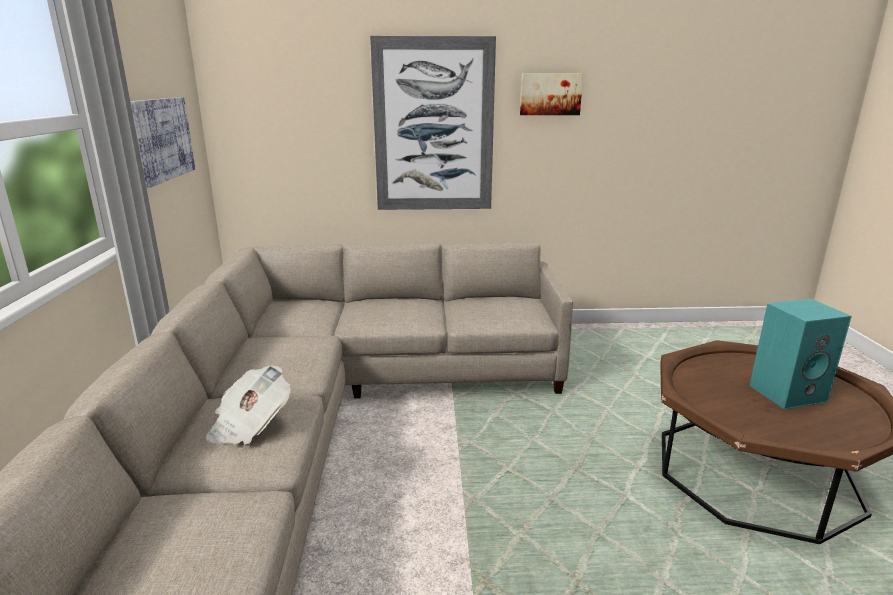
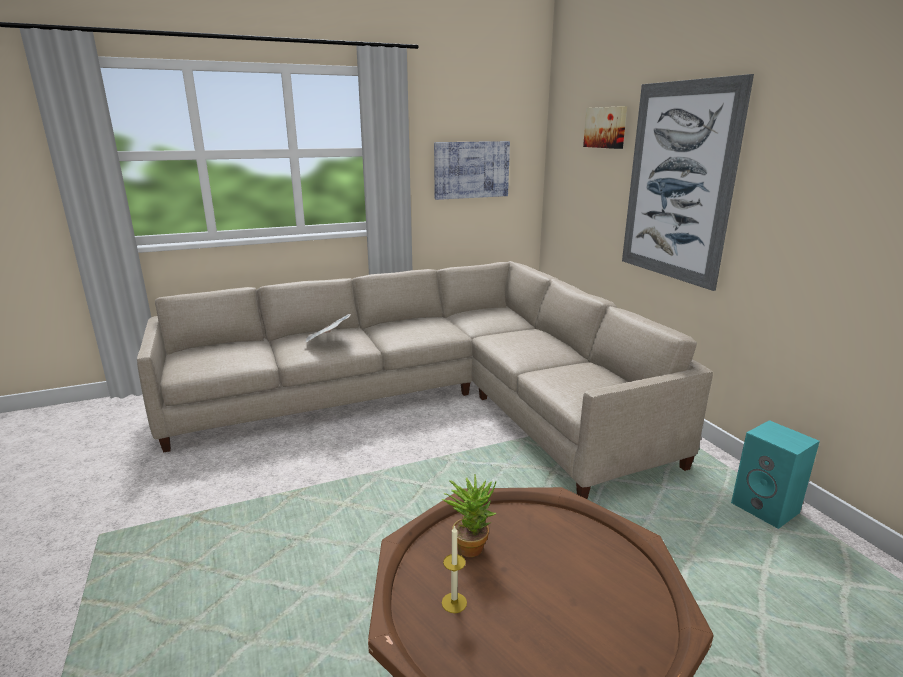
camera: 70 degrees right, 0 degrees up
(550, 94) = (809, 151): picture -> picture (606, 127)
(728, 407) = (471, 544): none -> potted plant
(787, 392) = (548, 606): turquoise speaker -> turquoise speaker (766, 509)
(796, 425) = (454, 602): none -> candle

